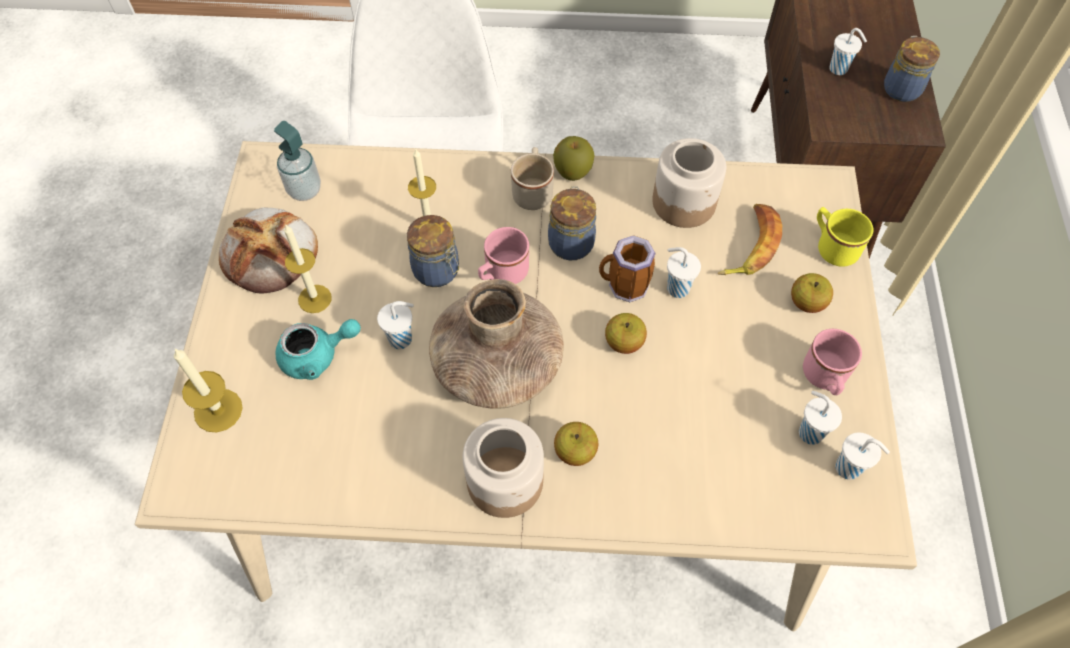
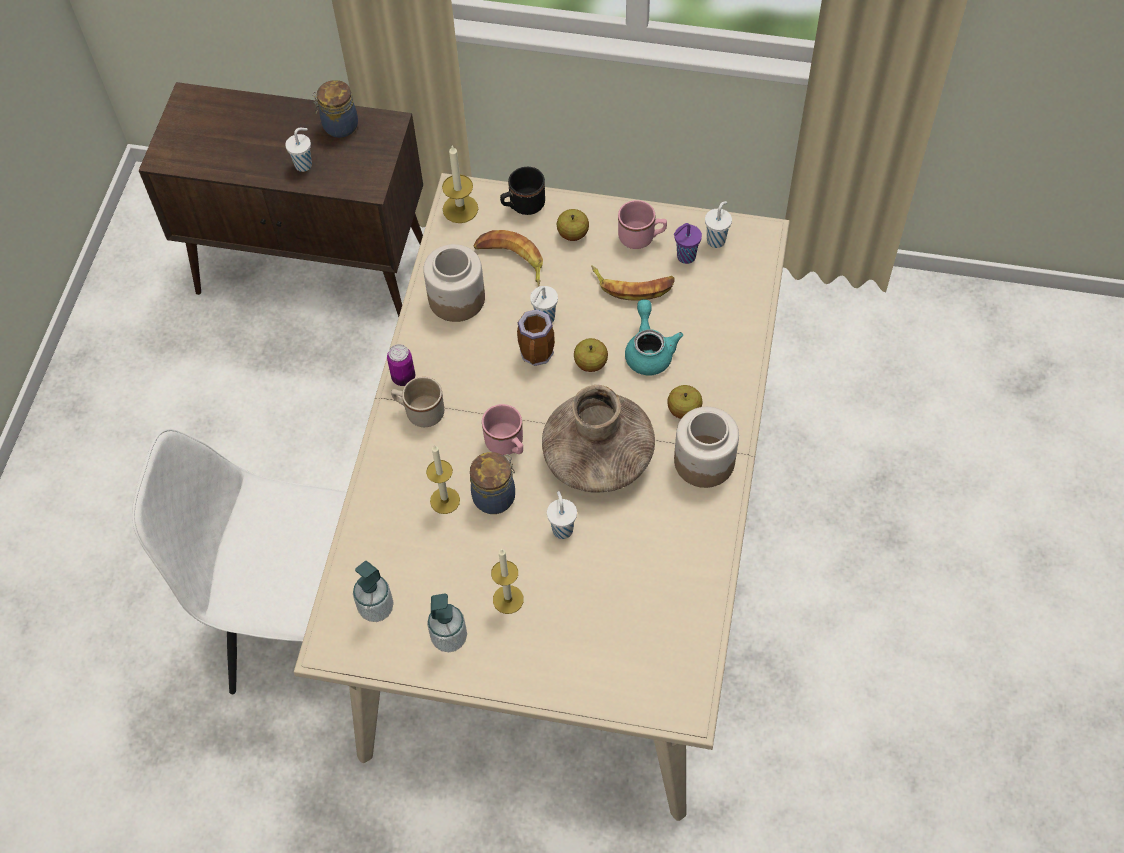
camera: 80 degrees left, 0 degrees up
(218, 410) = (613, 679): candle -> candle (460, 209)
(271, 254) = (449, 638): bread -> soap dispenser
(317, 356) = (570, 597): turquoise teapot -> turquoise teapot (649, 350)
(571, 242) = (483, 388): jar -> none
(573, 171) = (403, 377): apple -> can
(748, 376) = (633, 285): none -> banana
(809, 432) = (685, 257): white cup -> purple cup
(832, 247) = (522, 205): yellow mug -> black mug

